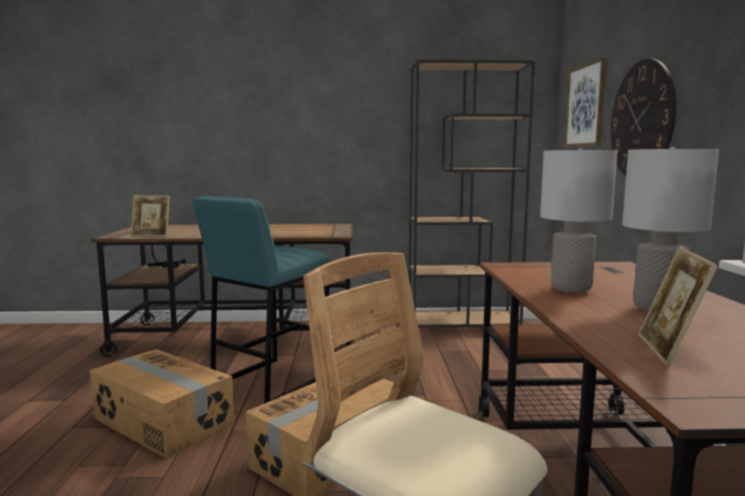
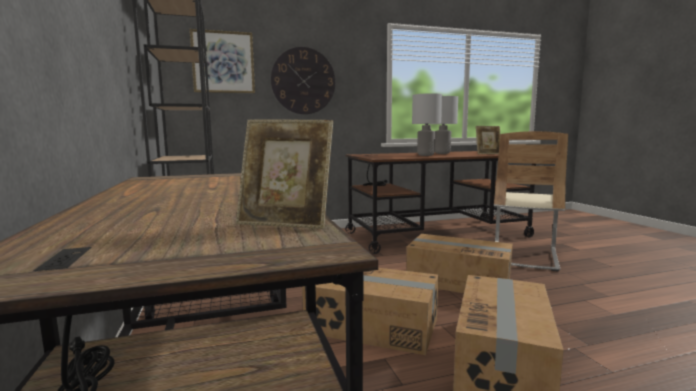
camera: 105 degrees left, 0 degrees up
(151, 235) = (286, 223): picture frame -> picture frame turned 120 degrees clockwise
(269, 382) = (372, 326): turquoise stool -> cardboard box

